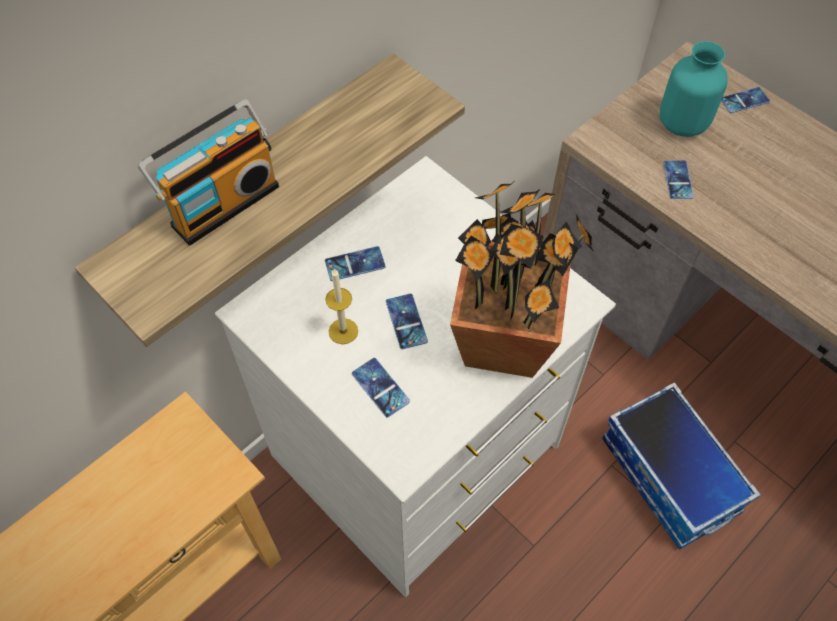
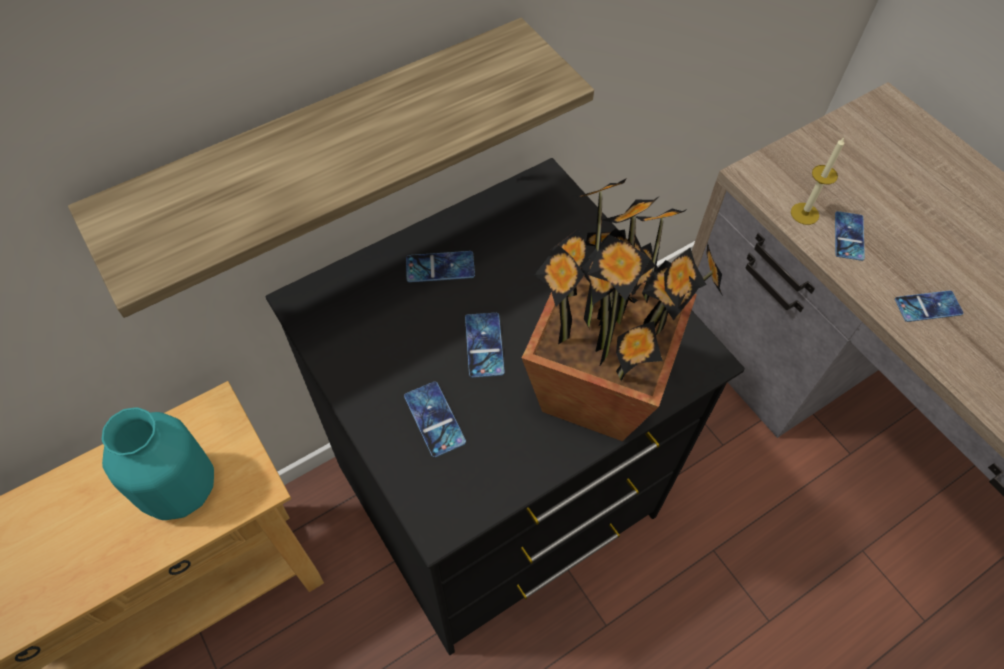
camera: 10 degrees right, 0 degrees up
(222, 203) = (267, 158): radio -> none
(343, 331) = (407, 343): candle -> candle (804, 213)
(418, 454) = (498, 495): white dresser -> black dresser
(670, 476) = (779, 576): storage box -> none
(682, 124) = (865, 173): turquoise vase -> turquoise vase (179, 489)
(744, 100) = (945, 158): phone -> phone (928, 306)

